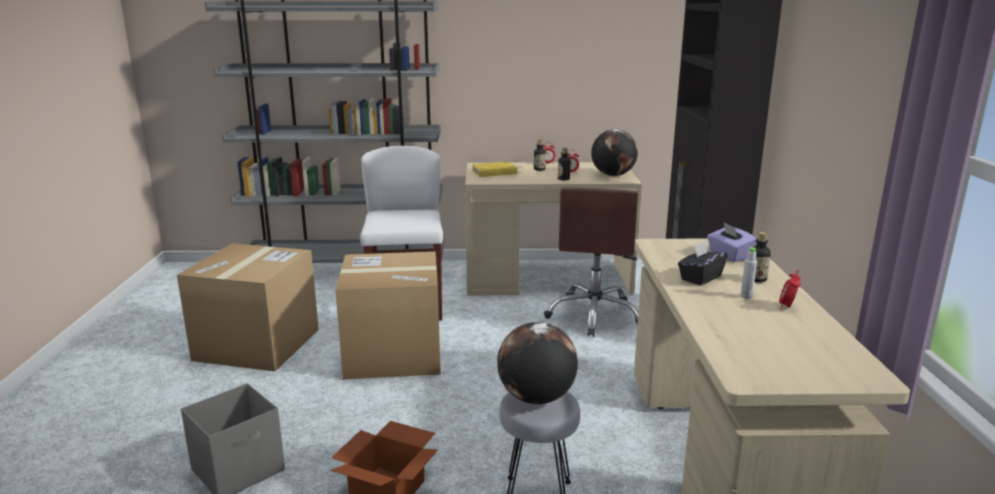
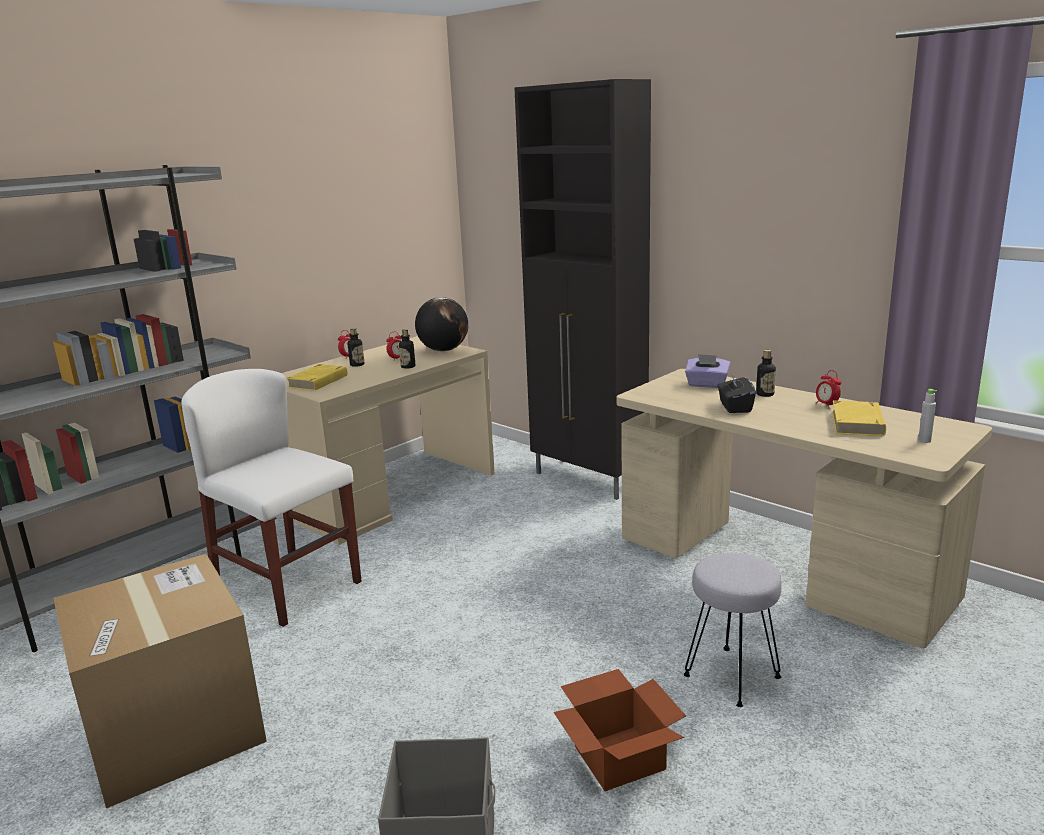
camera: 45 degrees left, 0 degrees up
(393, 353) = (375, 640): cardboard box -> none
(536, 398) = (730, 569): globe -> none
(594, 315) = (496, 506): brown office chair -> none
(746, 296) = (791, 408): grey bottle -> grey bottle (924, 441)
(770, 329) = (858, 423): none -> yellow book

